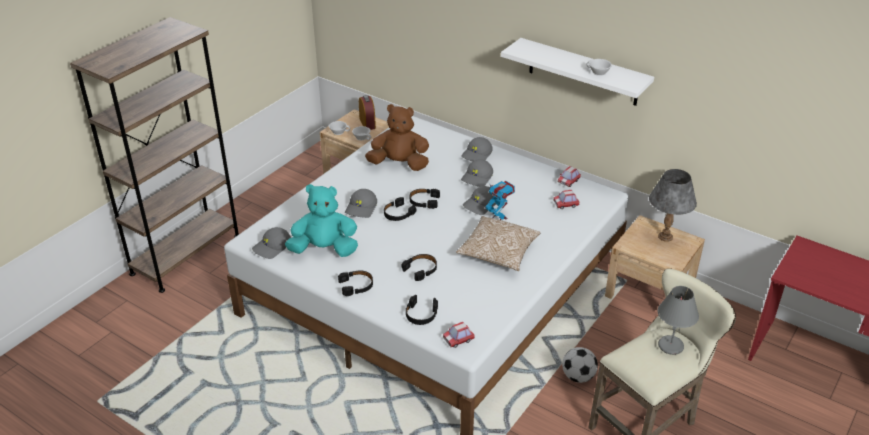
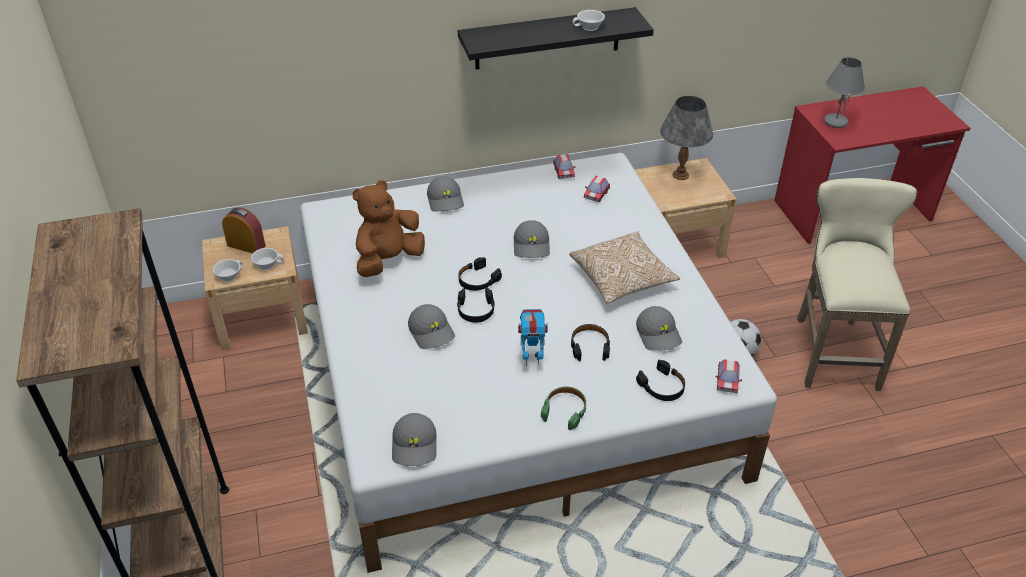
camera: 50 degrees left, 5 degrees up
(324, 249) = (471, 402): turquoise plush toy -> none
(356, 286) = (565, 410): black headphones -> green headphones
(477, 178) = (485, 222): grey cap -> grey cap (659, 335)
(499, 217) = (566, 246): toy robot -> toy robot (532, 359)
(583, 72) = (547, 38): white shelf -> black shelf
(670, 346) = (859, 255): grey table lamp -> grey table lamp (835, 122)

